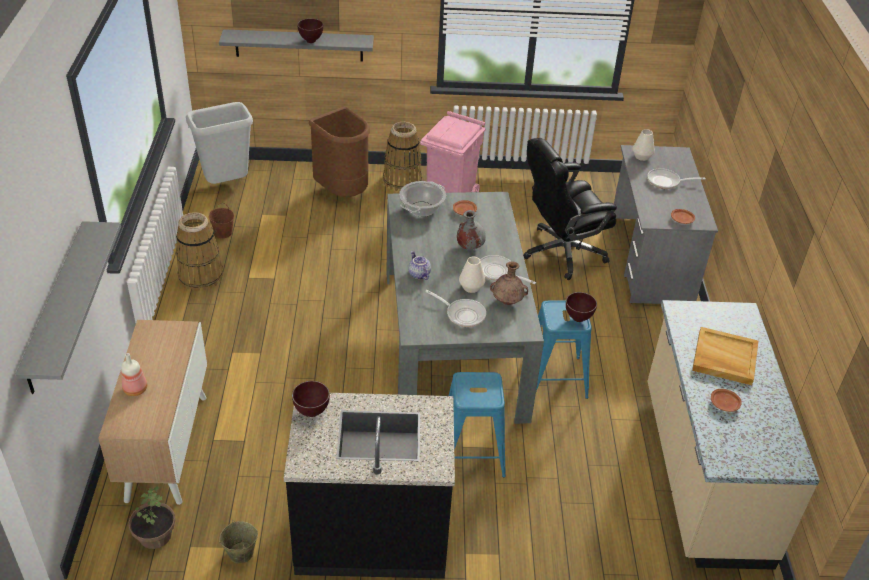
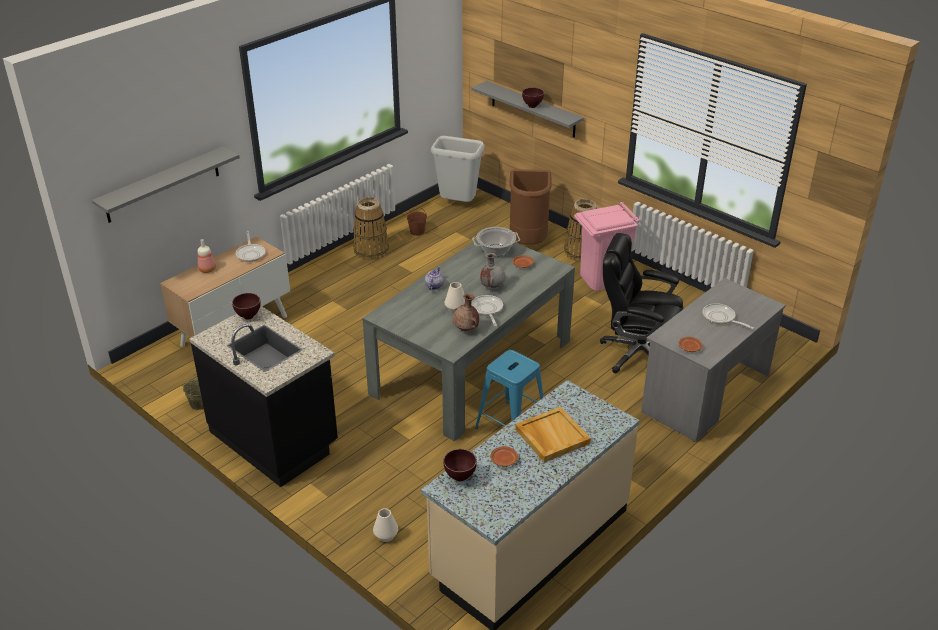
camera: 45 degrees right, 5 degrees down
(154, 535) = (172, 369): potted plant -> none
(462, 314) = (426, 321): frying pan -> frying pan (251, 253)
(472, 452) = (392, 434): blue stool -> none
(578, 318) = (518, 371): brown bowl -> brown bowl (460, 477)
(641, 156) = (729, 293): white vase -> white vase (386, 536)

